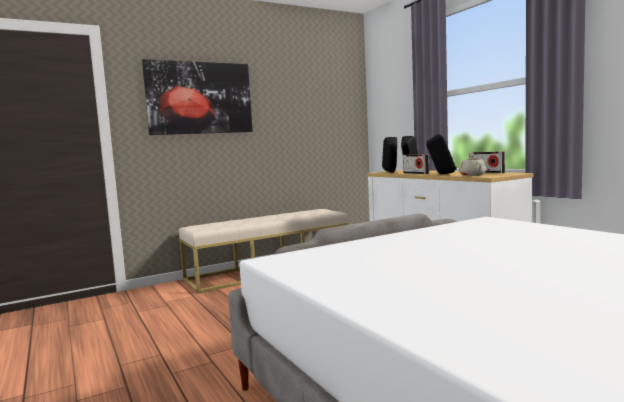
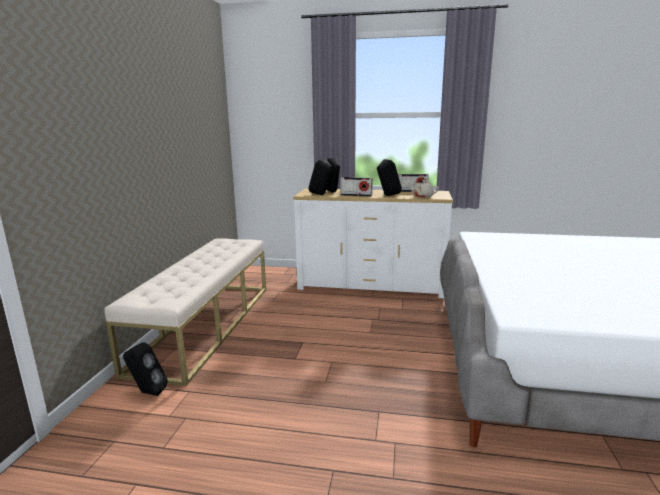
camera: 50 degrees left, 10 degrees up
(179, 290) = (147, 392): none -> black speaker
(200, 98) = (100, 103): picture -> none

